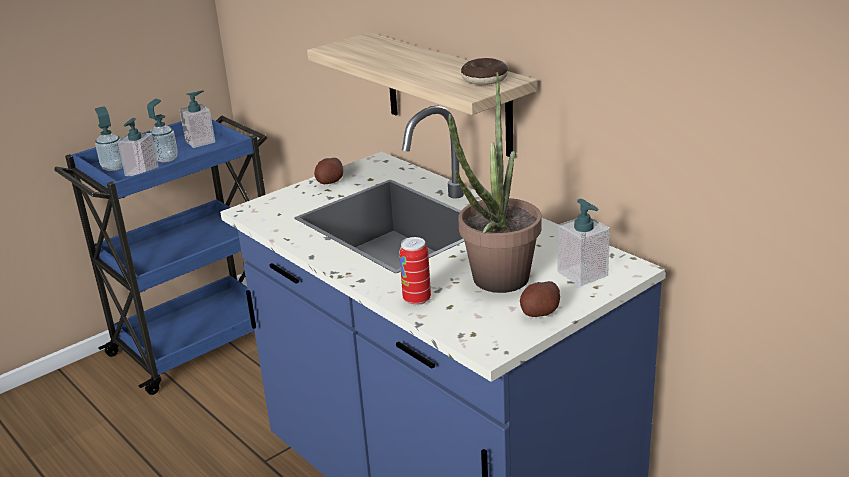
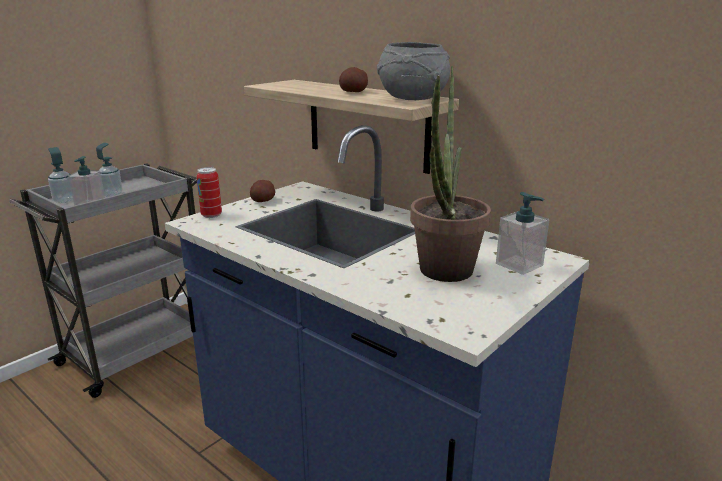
camera: 10 degrees left, 5 degrees down
(200, 142) = (142, 183): soap dispenser -> none
(200, 342) = (138, 351): blue cart -> grey cart
(417, 299) = (373, 289): can -> can (211, 215)
(484, 79) = (413, 98): donut -> grey bowl
(540, 313) = (498, 298): potato -> potato (353, 92)

